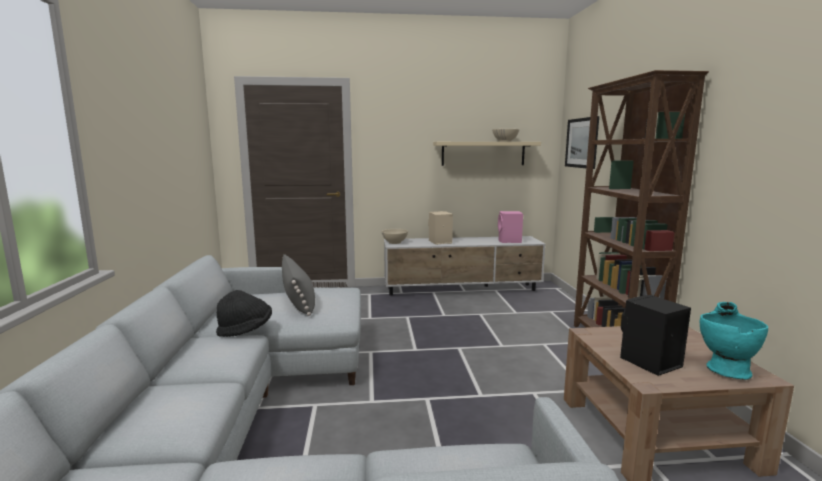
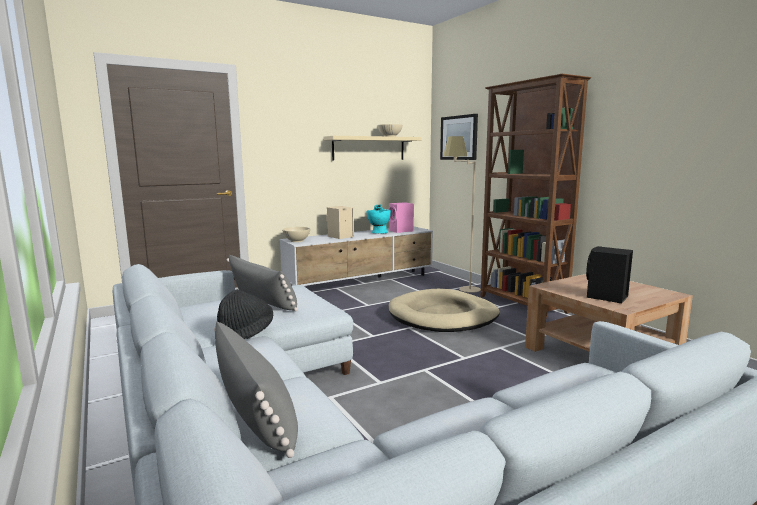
camera: 25 degrees left, 0 degrees up
(151, 410) = (255, 413): none -> grey pillow
(507, 341) = (443, 316): none -> beige dog bed
(559, 312) = (459, 288): none -> beige floor lamp
(724, 368) = (648, 293): turquoise vase -> turquoise vase (378, 232)

